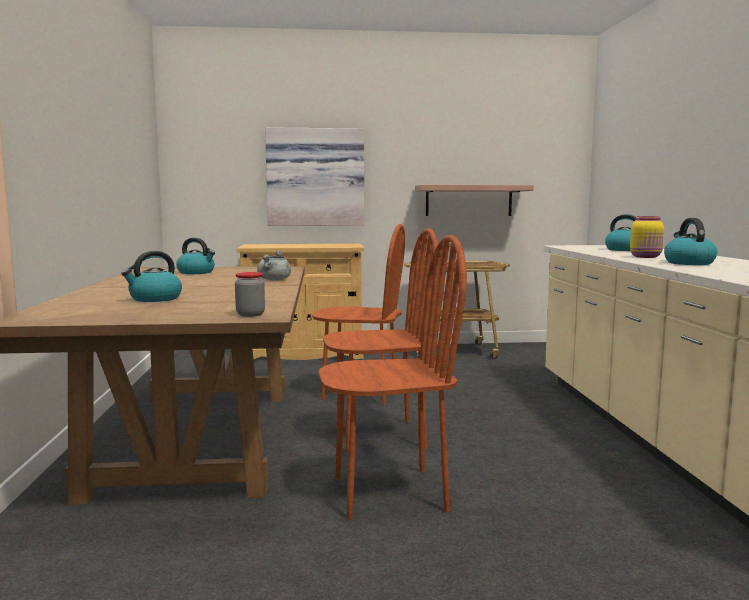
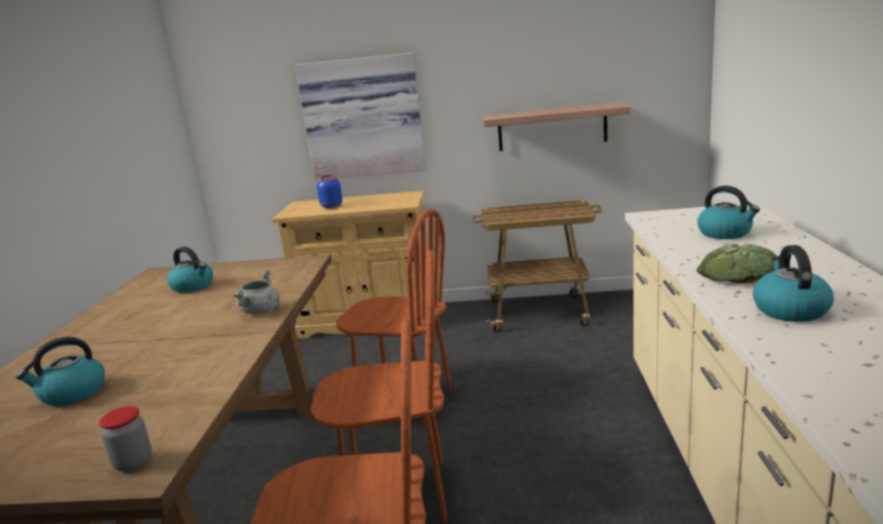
camera: 10 degrees right, 10 degrees up
(285, 246) = (331, 207): none -> blue jar
(646, 257) = (739, 274): yellow jar -> bread

